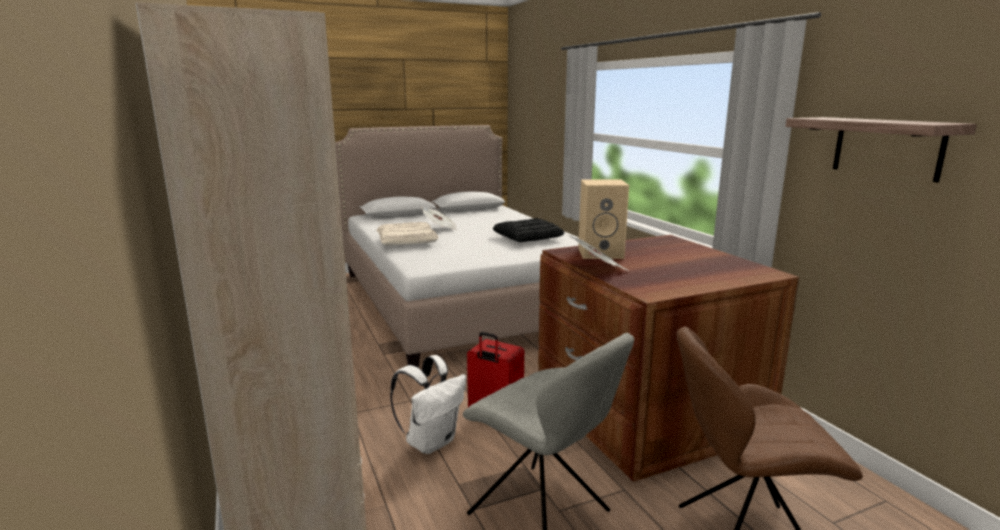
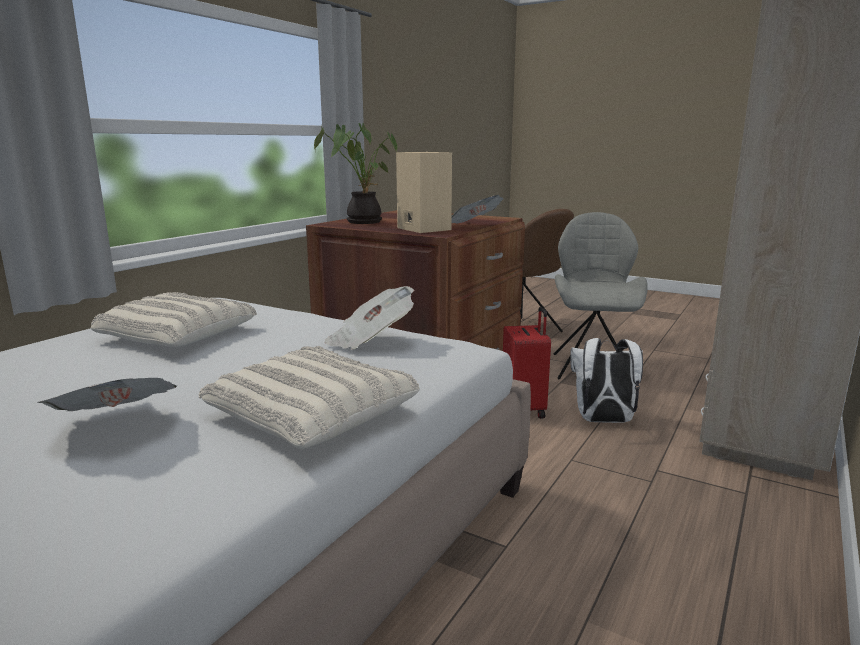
camera: 125 degrees left, 0 degrees up
(456, 254) = (370, 340): none -> newspaper
(527, 238) = (178, 335): black pillow -> beige pillow
(676, 247) = (362, 221): none -> potted plant
(887, 147) = (390, 115): shelf -> none

